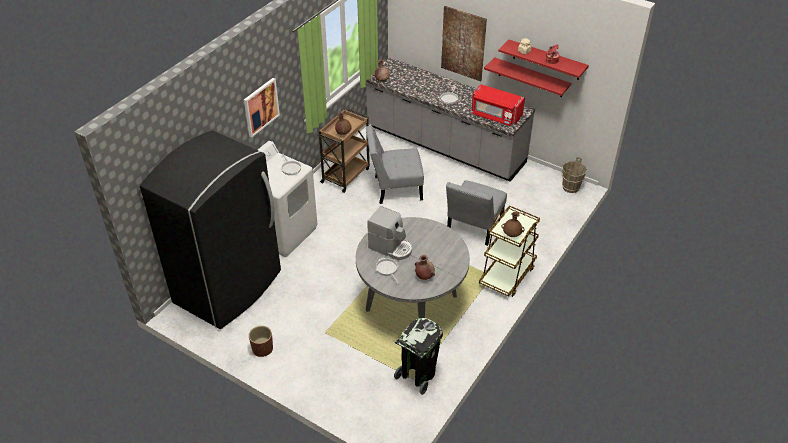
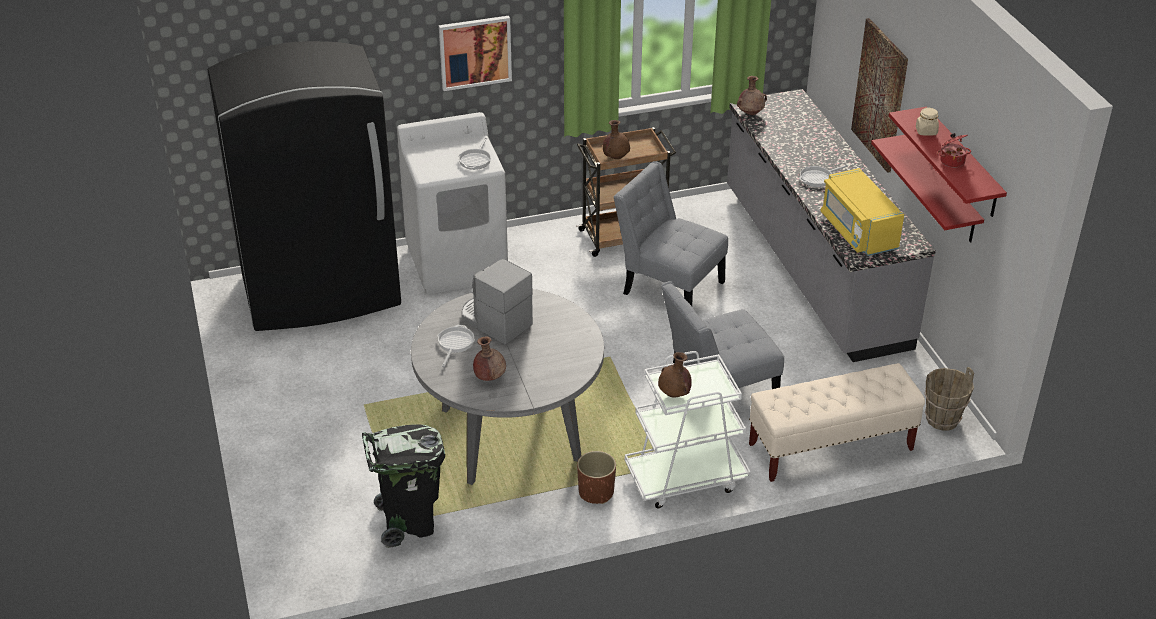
camera: 40 degrees right, 5 degrees down
(262, 349) = (274, 380): brown planter -> brown planter (596, 492)
(391, 247) = (494, 321): coffee machine -> coffee machine turned 150 degrees clockwise
(496, 115) = (858, 231): red microwave -> yellow microwave
(507, 275) = (685, 478): brown cart -> white cart
(545, 225) = (830, 447): none -> beige bench

